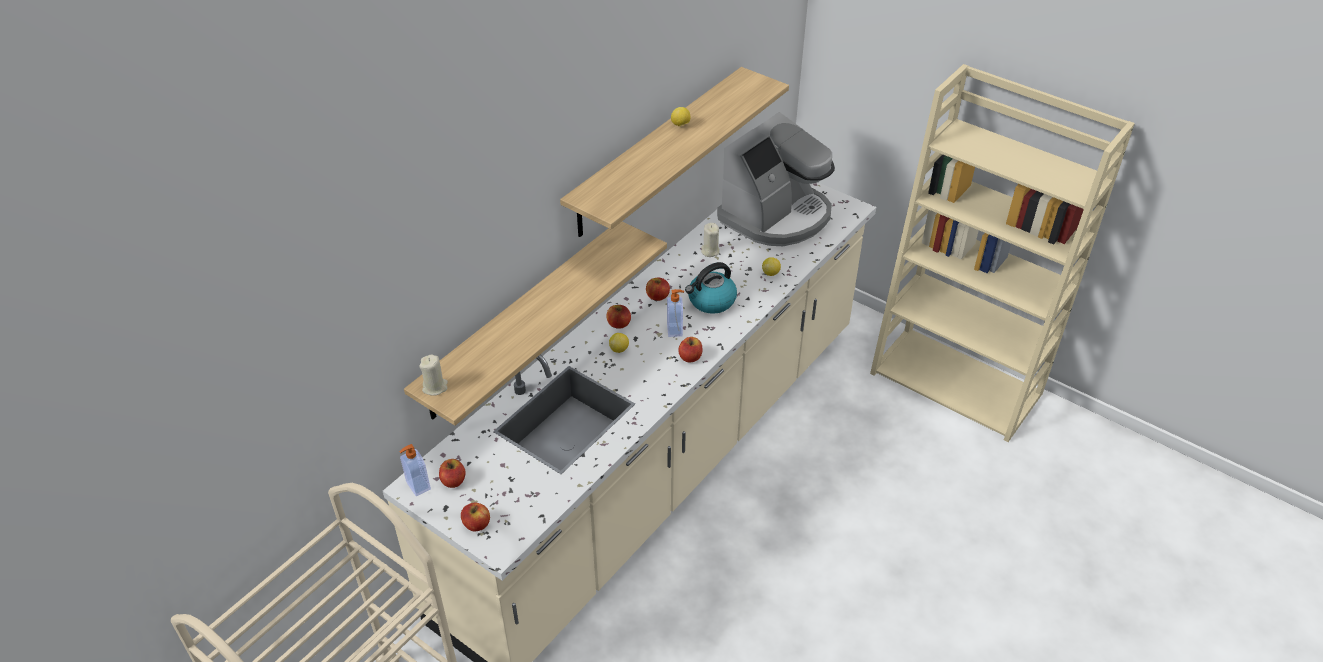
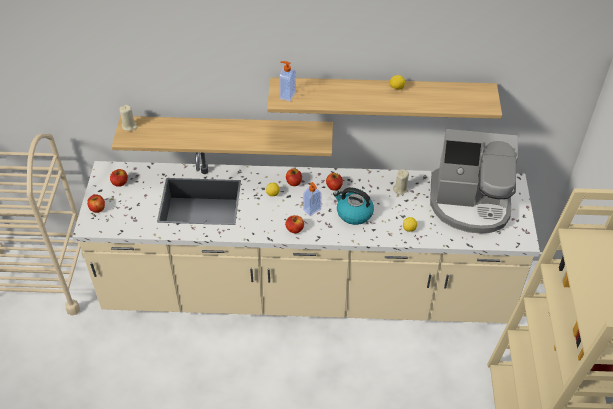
camera: 55 degrees right, 5 degrees up
(417, 486) = (106, 171): soap dispenser -> soap dispenser (287, 95)

